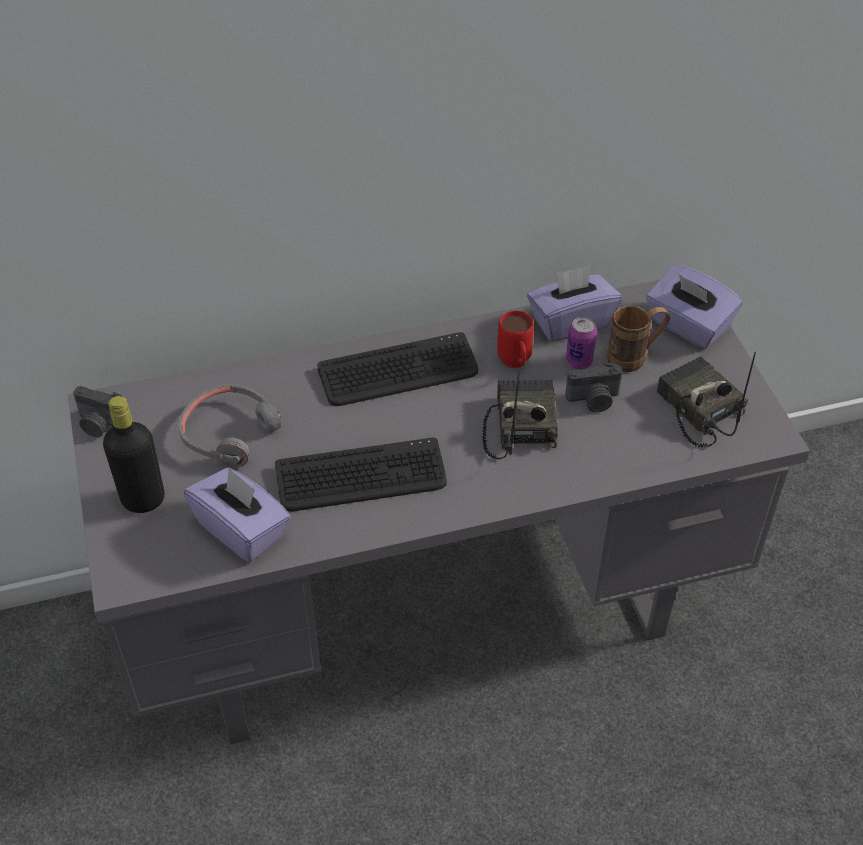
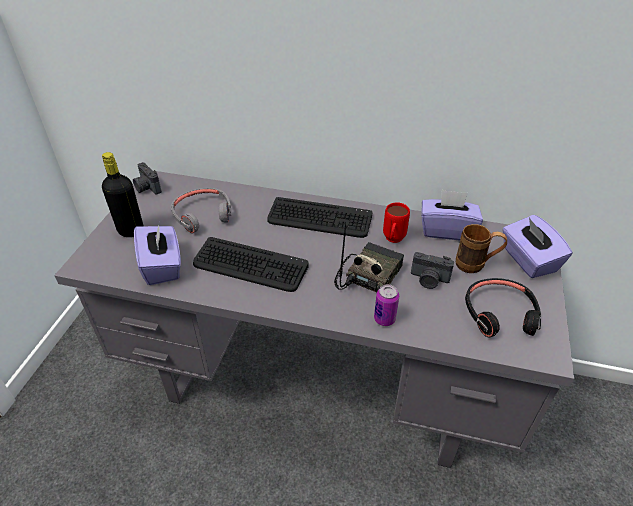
camera: 30 degrees right, 5 degrees down
(579, 362) = (435, 254): can -> can (384, 319)
(697, 409) = (499, 313): radio -> black headphones

